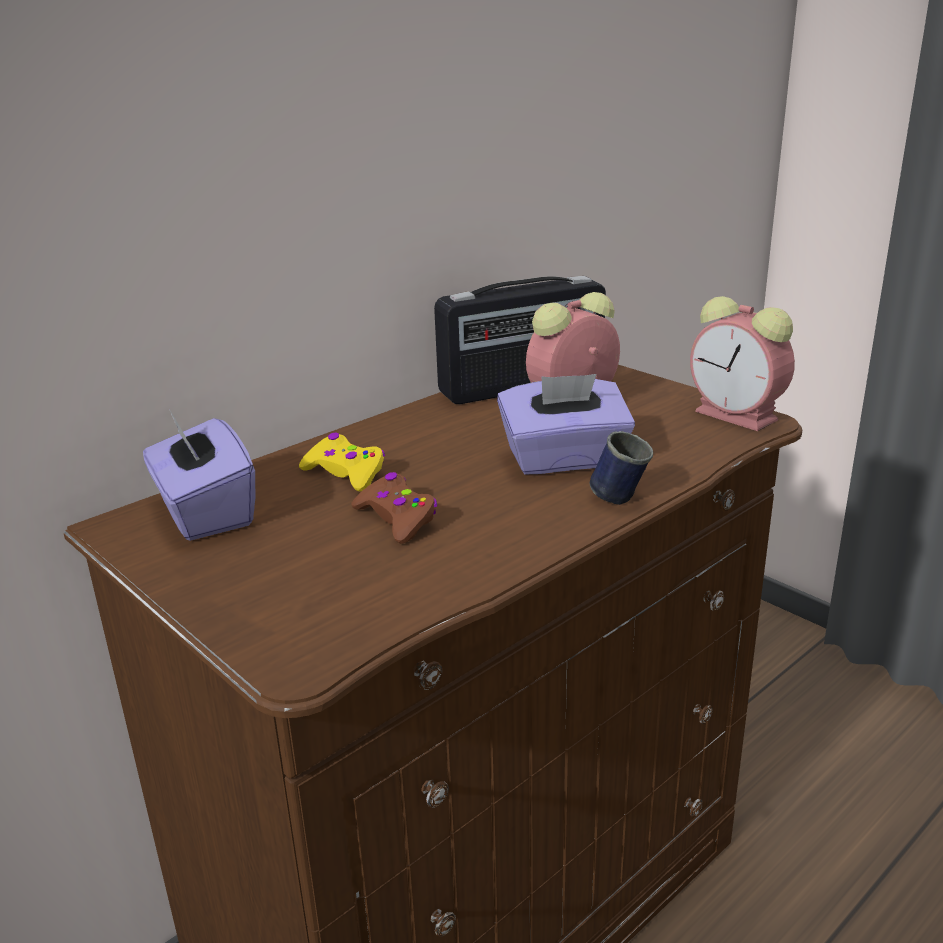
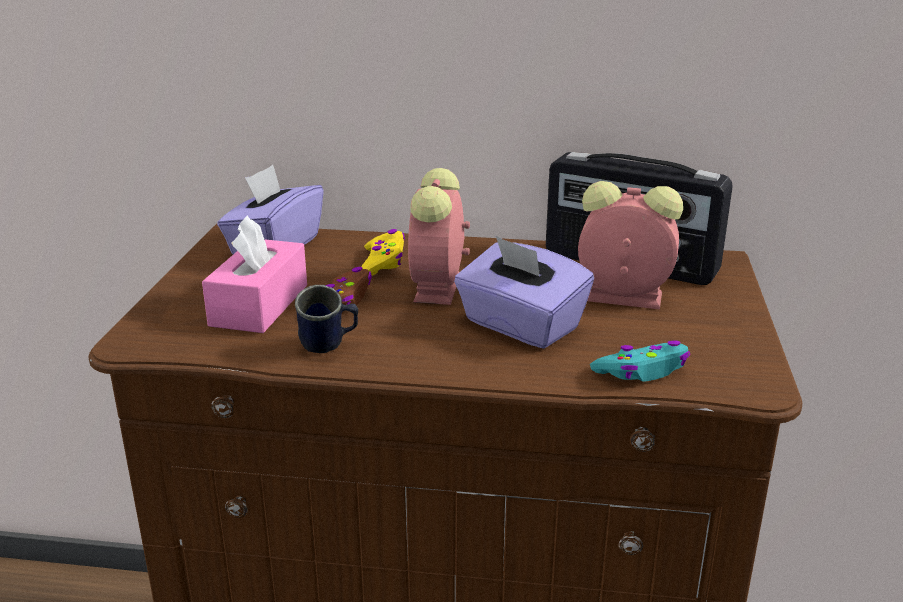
camera: 50 degrees right, 0 degrees up
(331, 561) = (259, 305): none -> pink tissue box
(622, 495) = (493, 369): blue mug -> blue mug (329, 348)
(697, 445) = (642, 371): none -> turquoise game controller
(739, 416) = (745, 372): alarm clock -> alarm clock (438, 289)

